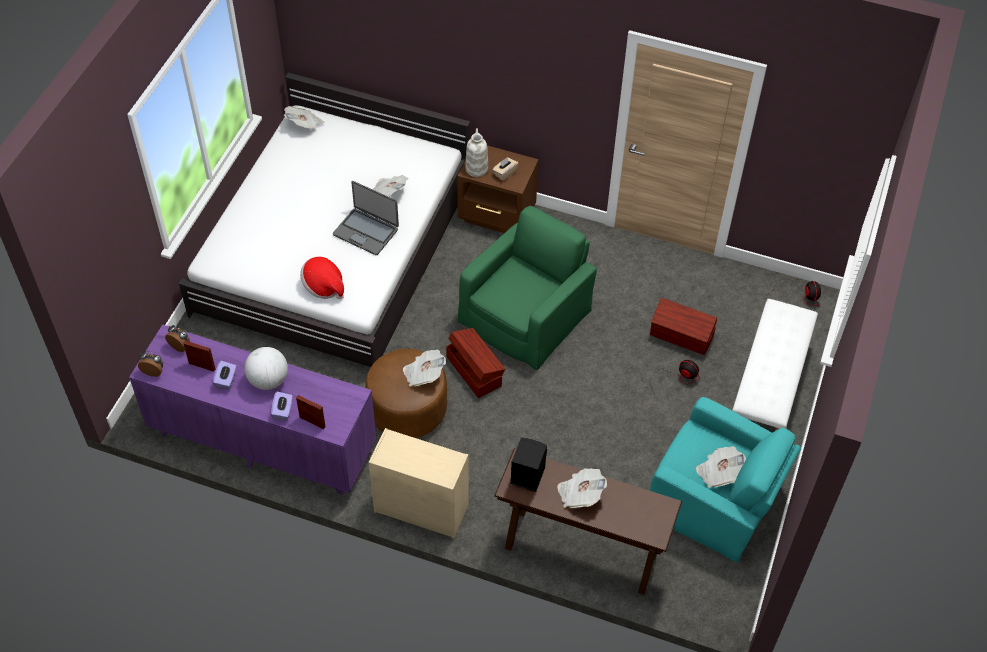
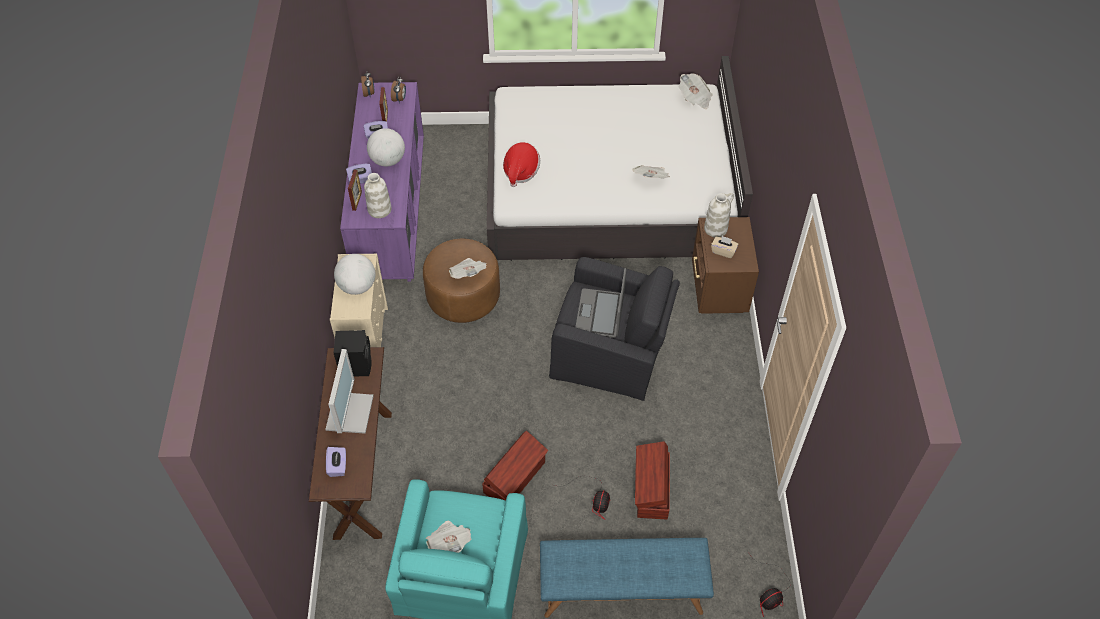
camera: 70 degrees right, 0 degrees up
(336, 405) = (379, 210): none -> white vase
(366, 231) = (596, 178): laptop -> laptop (600, 314)
(421, 455) = (357, 286): none -> globe
(474, 370) = (527, 330): brown storage box -> brown storage box (515, 477)
(526, 314) = (611, 349): green armchair -> black armchair
(580, 494) = (349, 412): newspaper -> monitor
(638, 518) = (338, 466): none -> purple tissue box
(768, 389) = (622, 591): white bench -> blue bench

